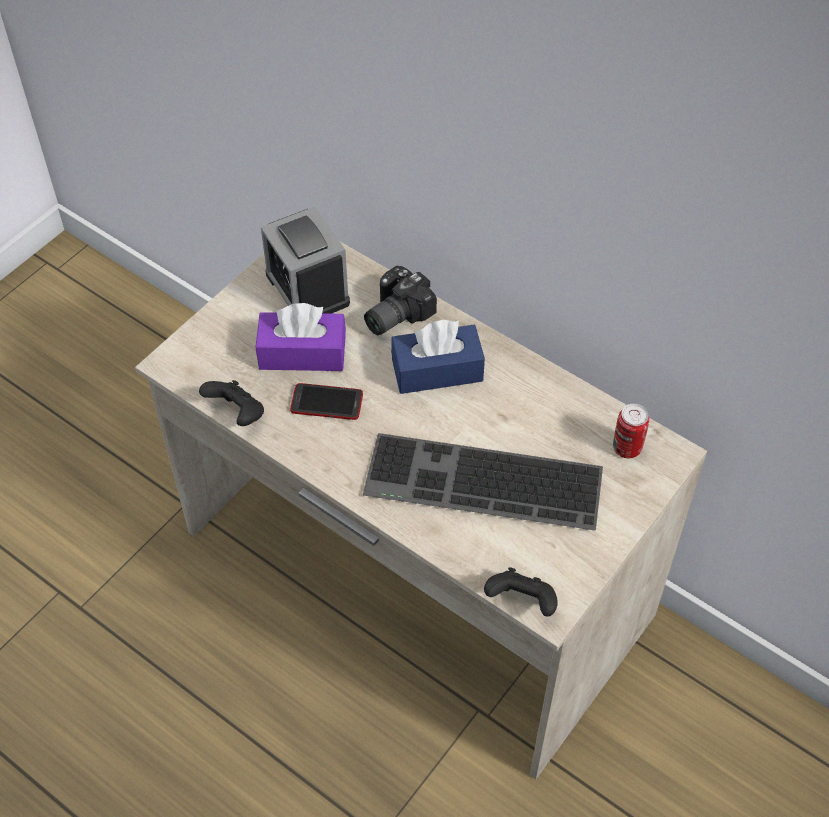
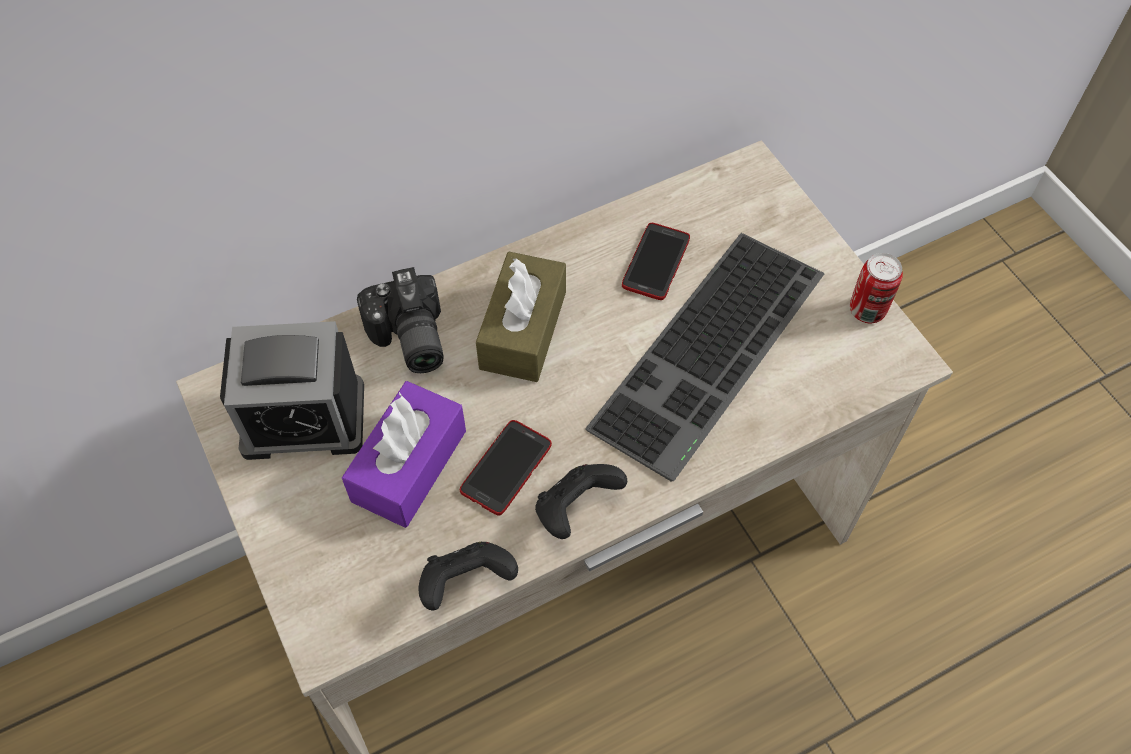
camera: 65 degrees left, 5 degrees up
(437, 370) = (523, 330): blue tissue box -> brown tissue box
(522, 602) = (886, 380): black game controller -> black game controller (575, 509)
(541, 424) = (656, 262): none -> phone
(627, 448) = (726, 202): can -> can (867, 310)

